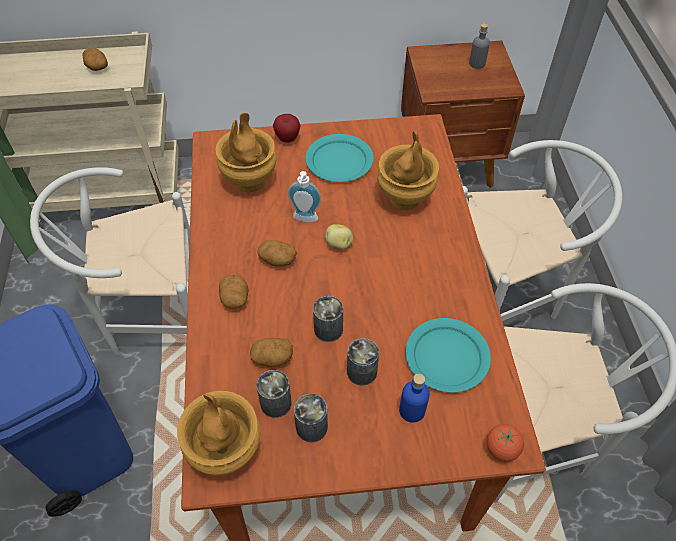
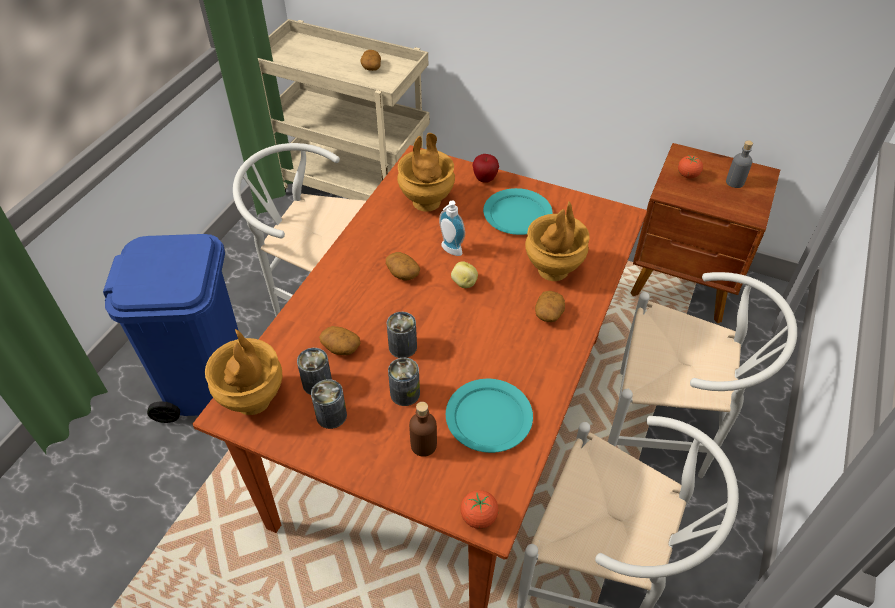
camera: 30 degrees right, 5 degrees down
(235, 298) = (346, 288): potato -> potato (549, 314)
(412, 410) = (423, 445): blue bottle -> brown bottle
(438, 71) = (687, 175): none -> tomato

